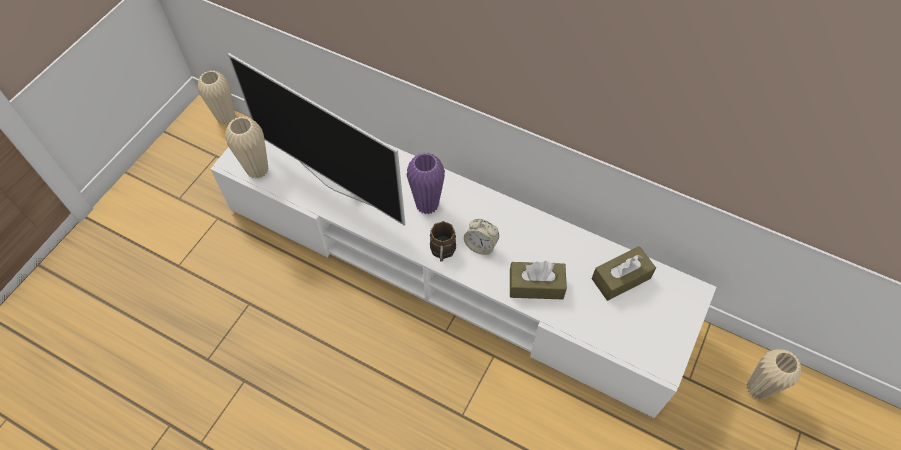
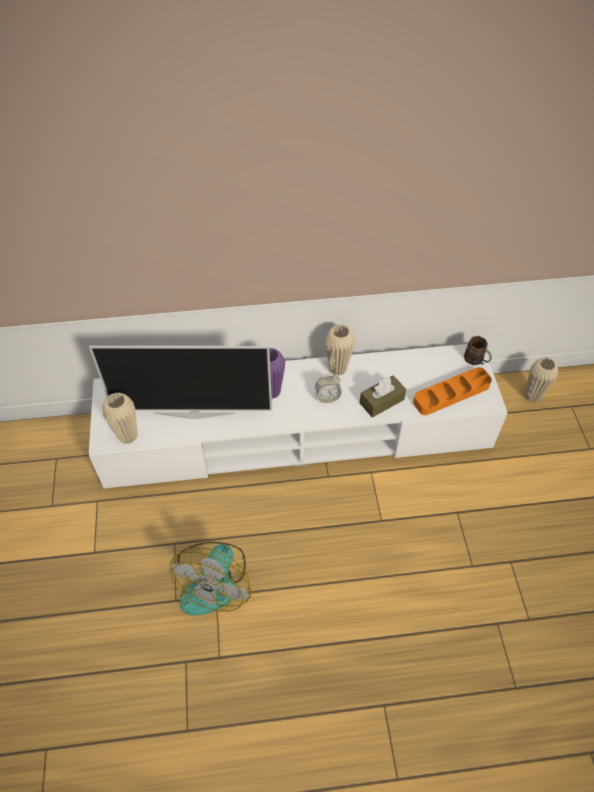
camera: 35 degrees left, 5 degrees down
(226, 118) = (40, 427): beige vase -> beige vase (337, 369)
(255, 364) = (214, 580): none -> fan
(442, 253) = (307, 416): brown mug -> brown mug (476, 361)
(621, 278) = (427, 368): brown tissue box -> none
(625, 326) = (451, 394): none -> orange tray

